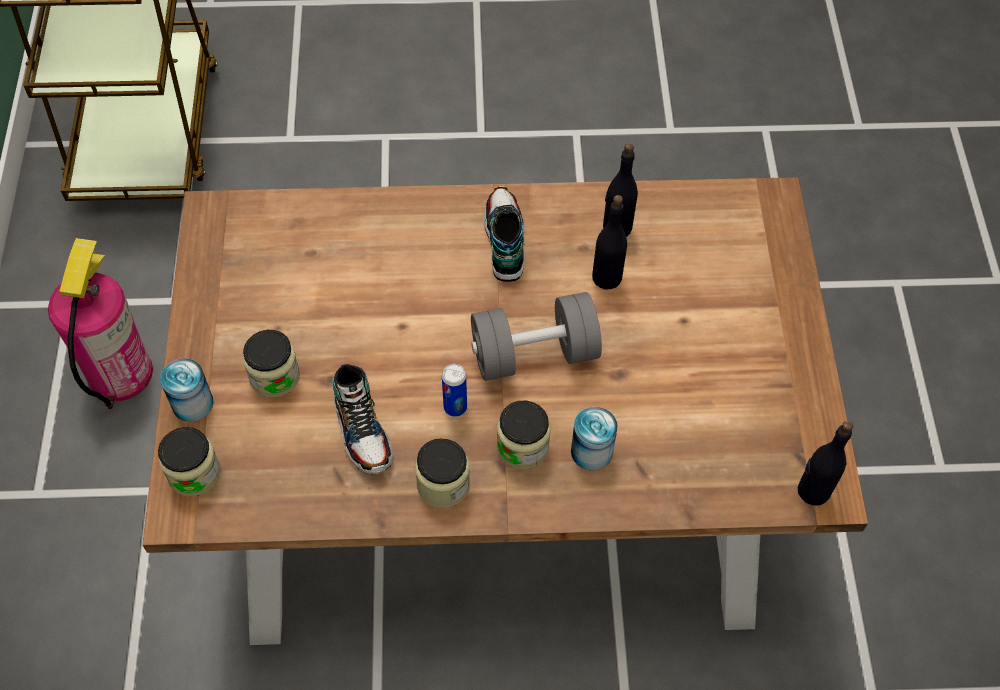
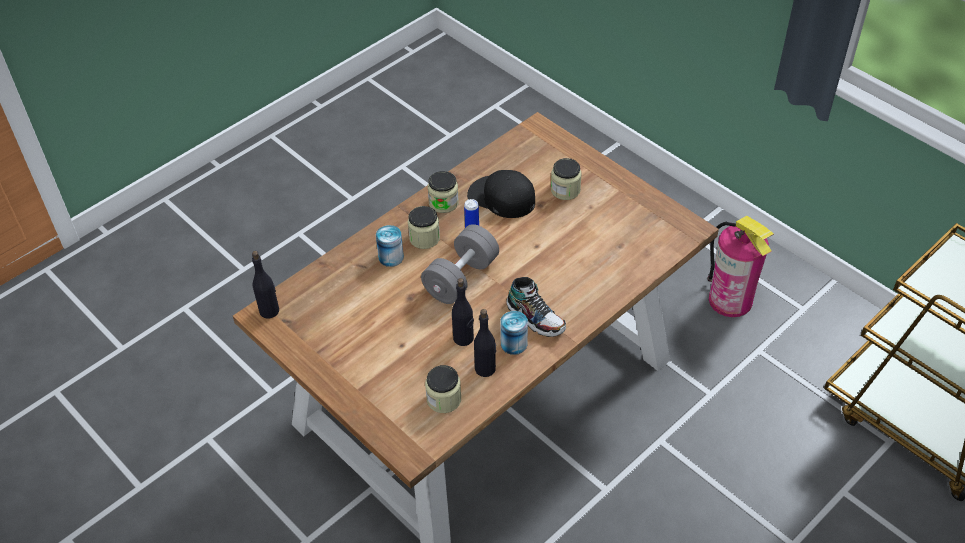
camera: 140 degrees right, 10 degrees down
(192, 403) = (584, 159): can -> can (514, 344)
(194, 473) = (549, 141): jar -> jar (444, 399)
(363, 431) = (501, 197): shoe -> black cap

